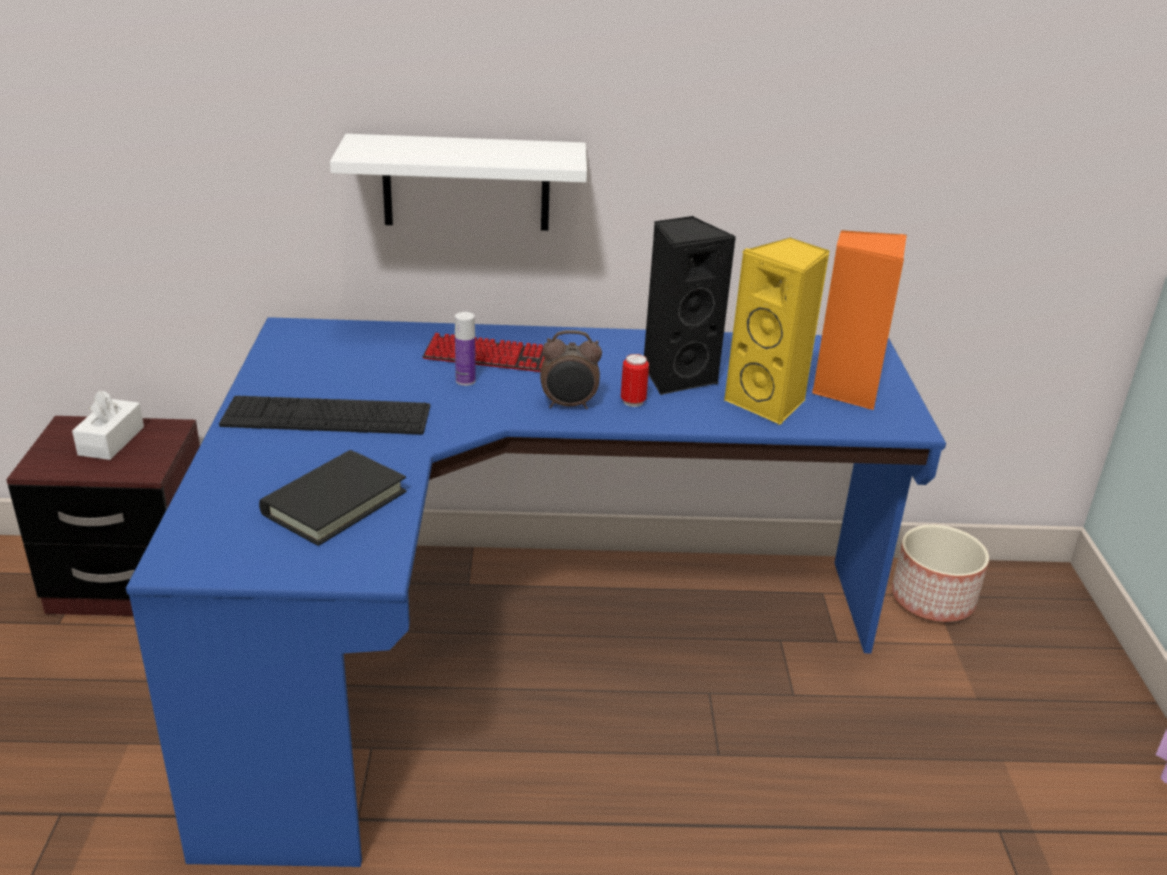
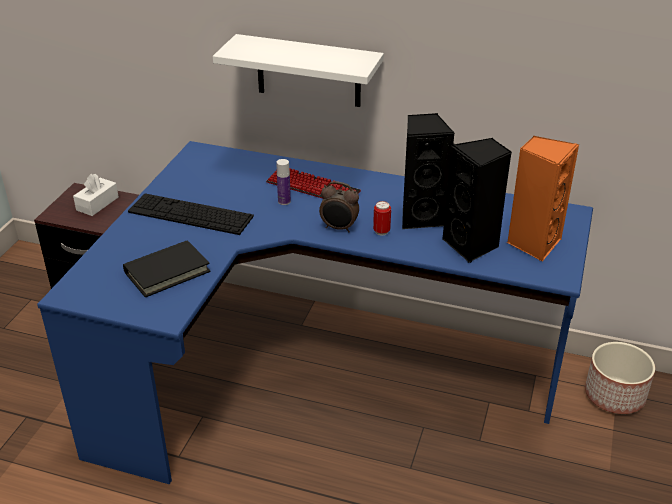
camera: 20 degrees right, 5 degrees up
(769, 403) = (472, 246): yellow speaker -> black speaker

